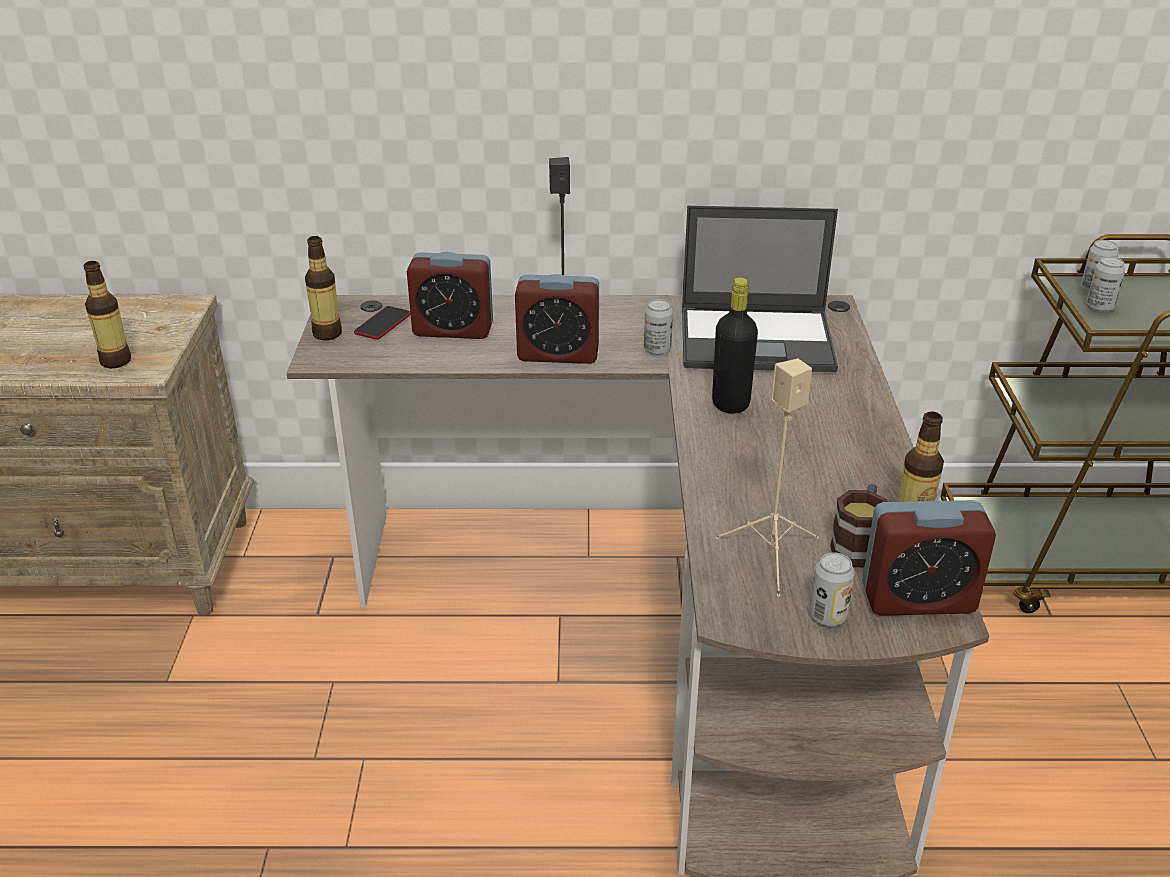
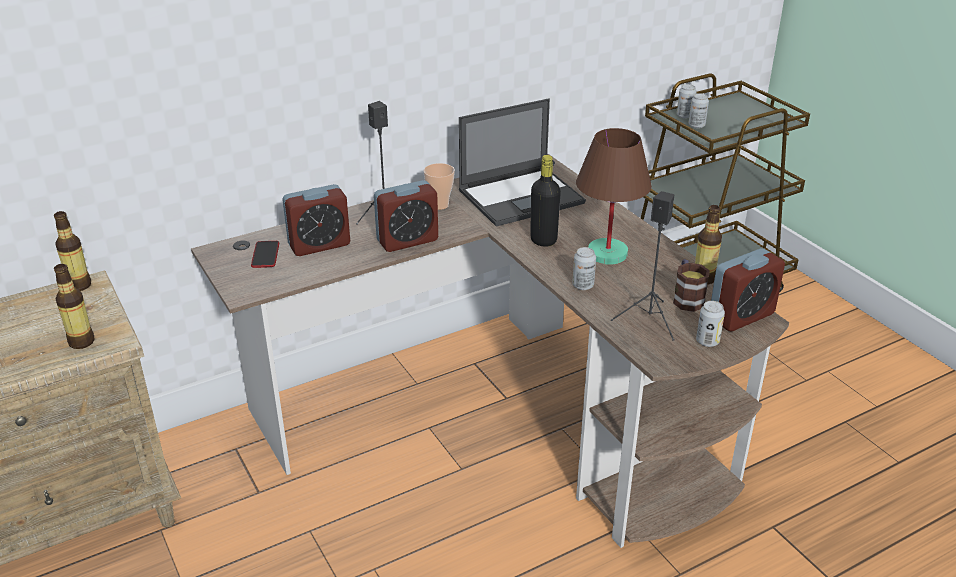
camera: 30 degrees left, 0 degrees up
(327, 334) = (230, 273): bottle -> bottle (79, 285)
(641, 322) = (439, 205): none -> cup
(657, 350) = (467, 220): can -> can (583, 285)
(771, 557) = (650, 320): beige speaker -> black speaker
(800, 447) = (606, 254): none -> brown table lamp

